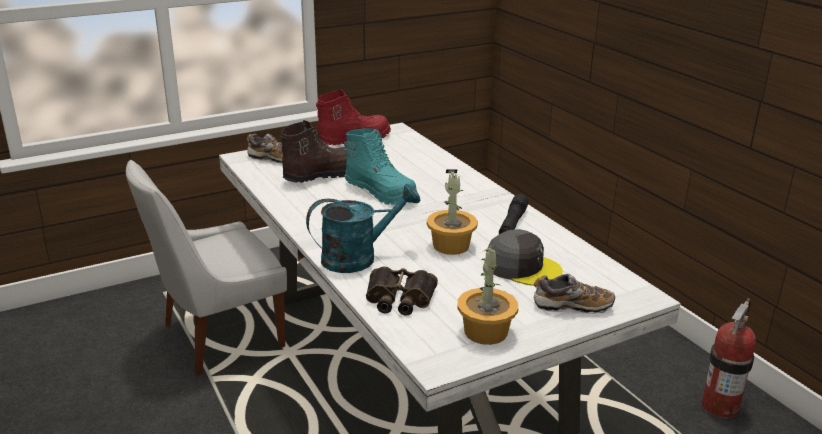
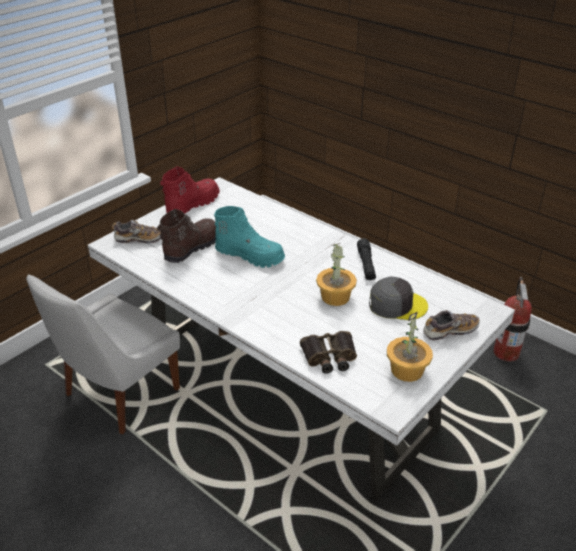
camera: 20 degrees left, 10 degrees up
(358, 257) = (275, 325): turquoise watering can -> none

